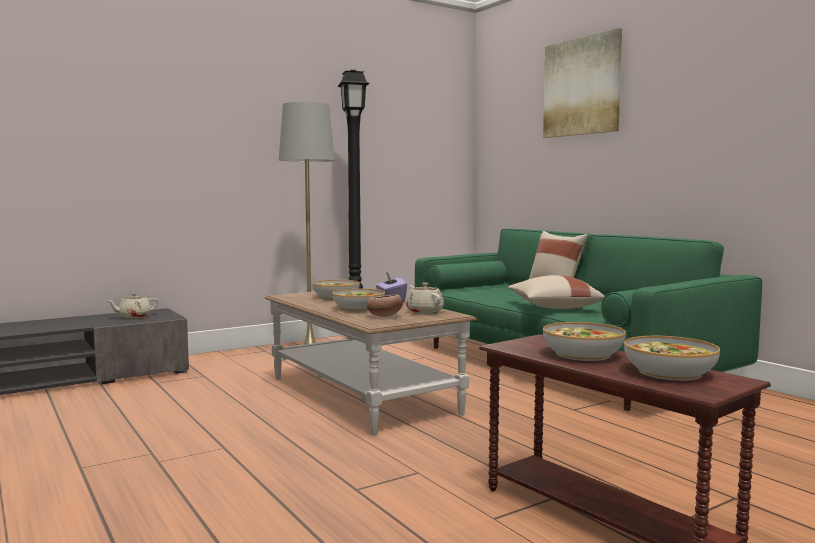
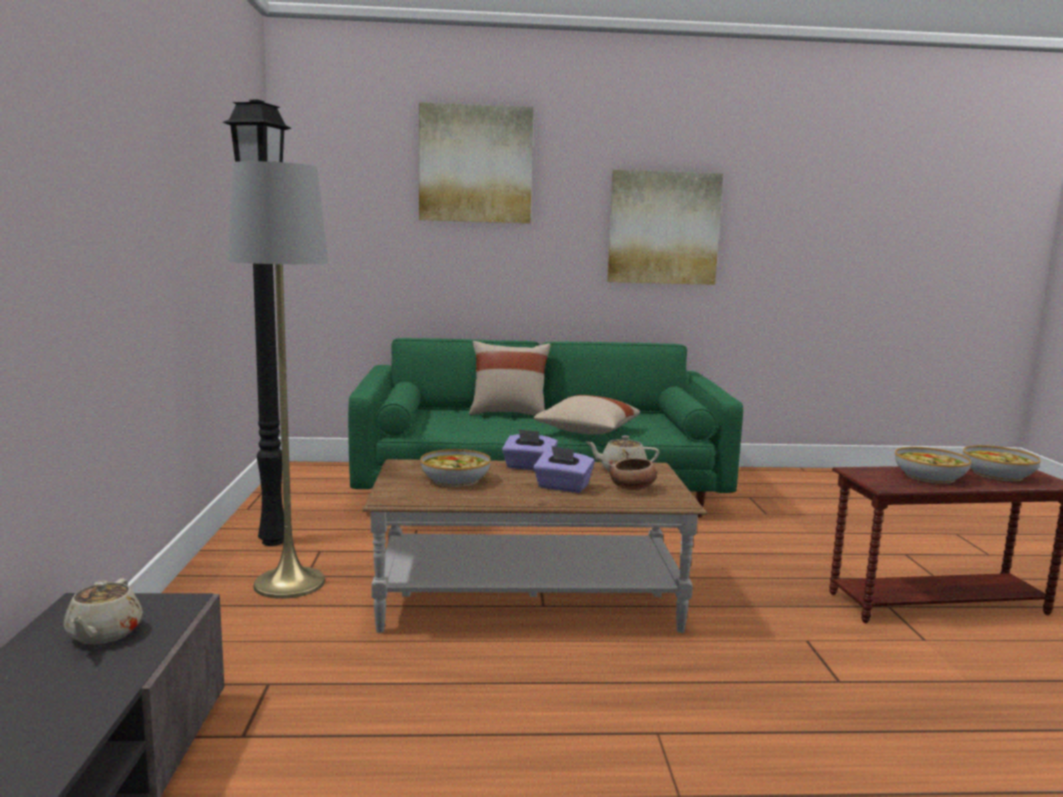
camera: 60 degrees left, 5 degrees up
(359, 308) = (562, 487): bowl -> purple tissue box
(735, 120) = (663, 228): none -> picture

